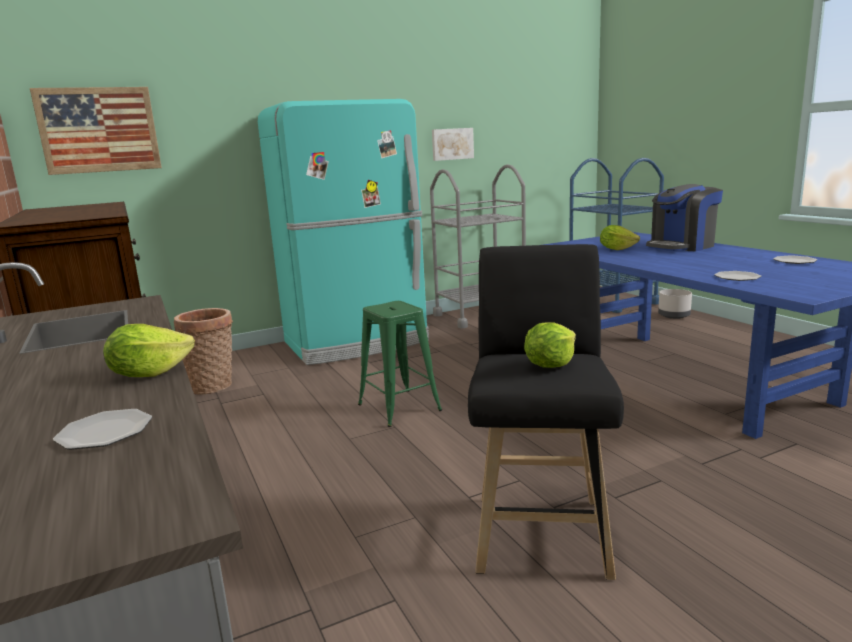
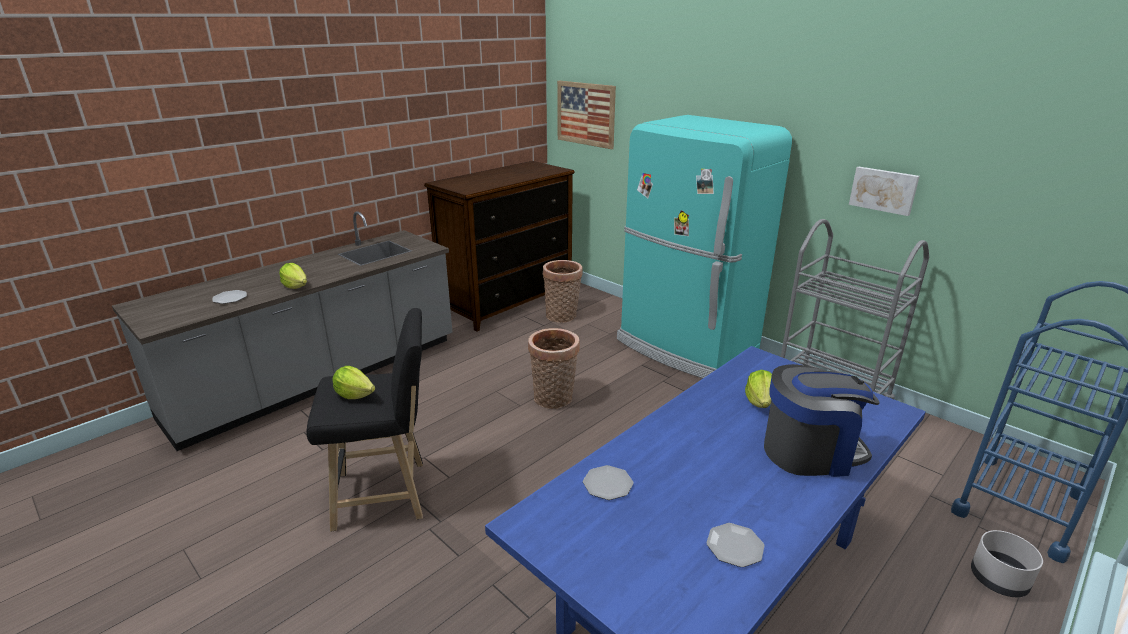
camera: 70 degrees right, 10 degrees up
(399, 407) = (554, 400): green stool -> basket
(681, 246) = (810, 451): coffee machine -> coffee machine turned 135 degrees clockwise

